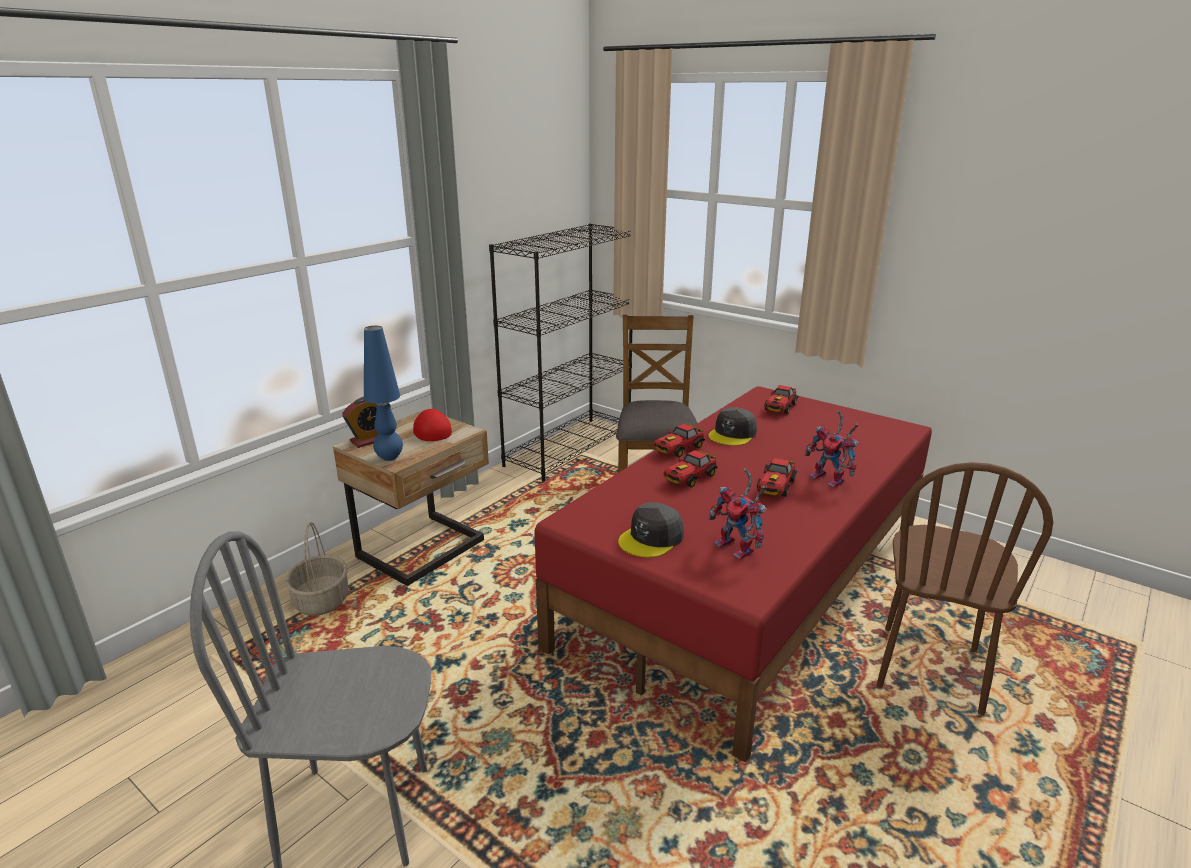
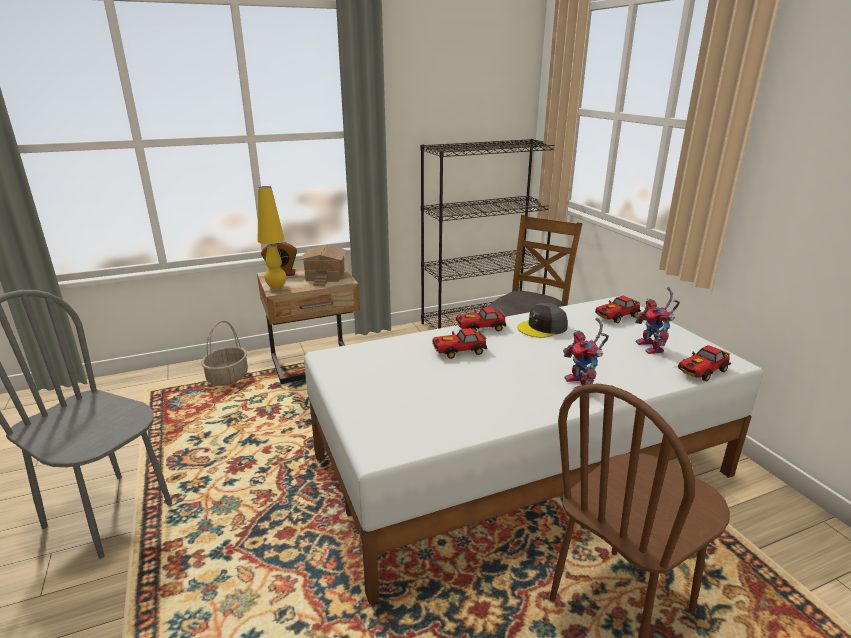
camera: 30 degrees right, 0 degrees up
(389, 457) = (276, 287): blue table lamp -> yellow table lamp
(431, 430) = (324, 275): red cap -> toy house
(652, 538) = (367, 386): grey cap -> none
(738, 549) = (421, 415): toy robot -> toy robot (653, 348)
(749, 584) = (521, 466): red bed -> white bed
(775, 487) = (522, 377): toy car -> toy car (701, 372)

